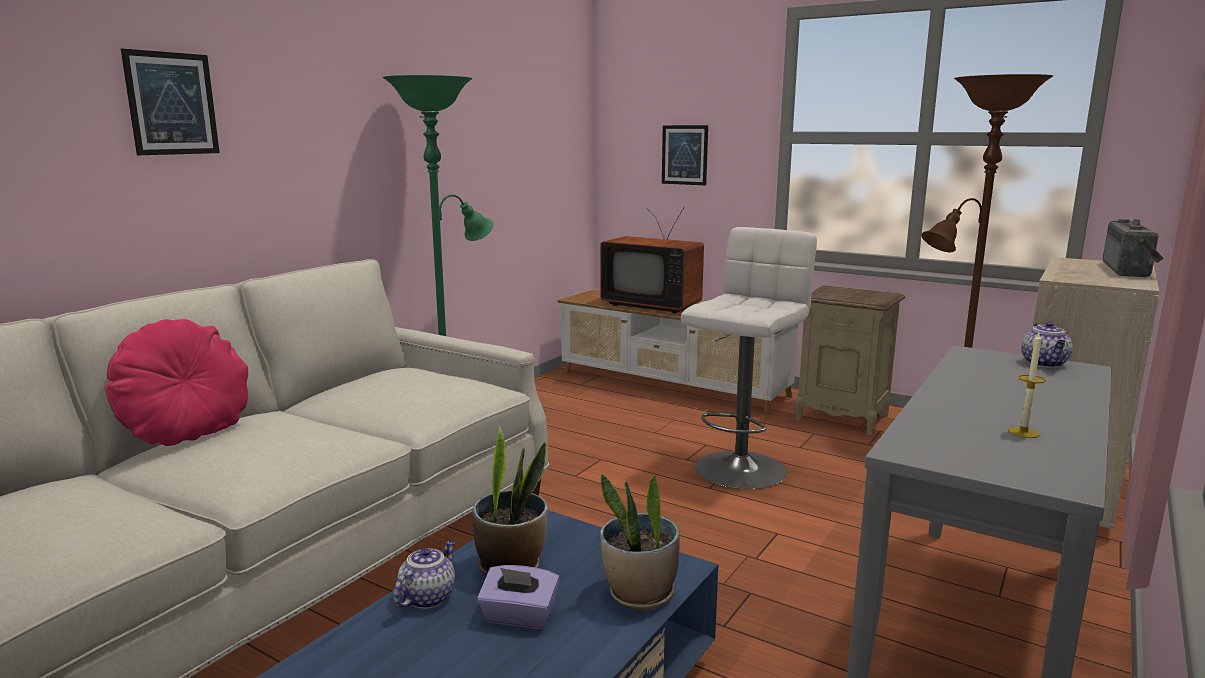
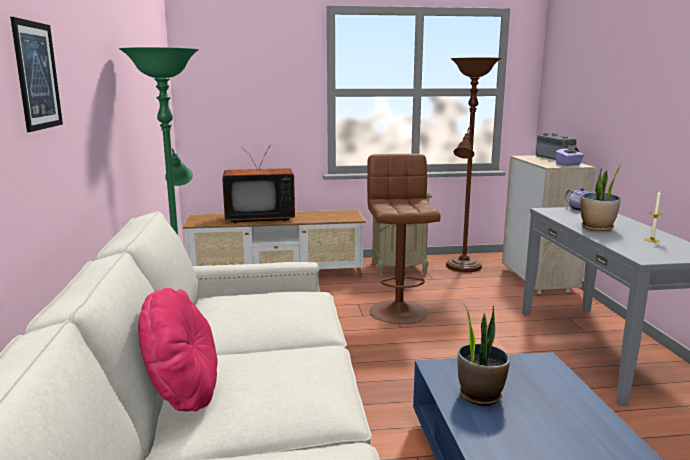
camera: 40 degrees left, 0 degrees up
(428, 597) = (479, 431): teapot -> none
(519, 616) = (537, 416): purple tissue box -> purple tissue box (568, 164)
(640, 595) = (557, 380): potted plant -> potted plant (597, 228)
(684, 155) = (255, 106): picture -> none
(741, 469) = (399, 312): white stool -> brown stool

